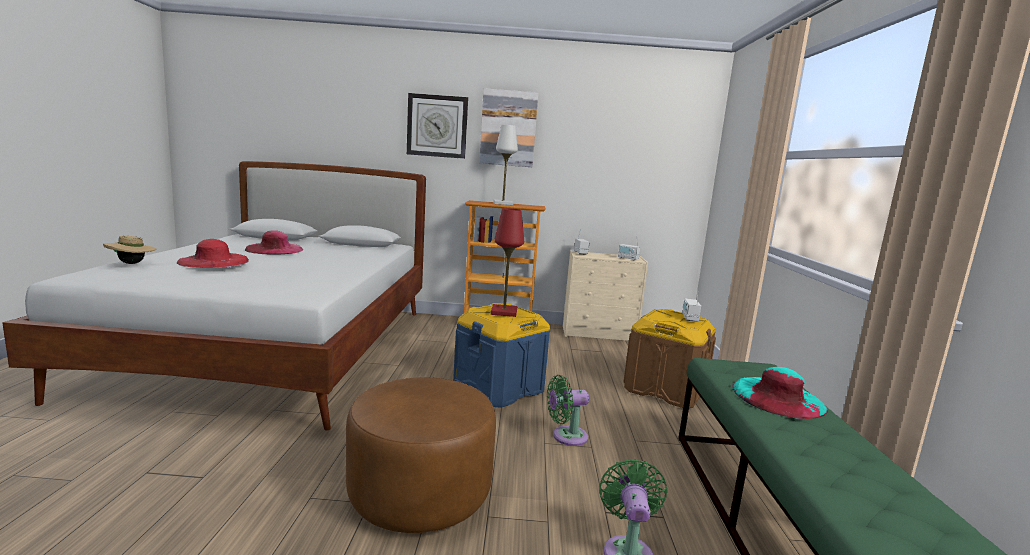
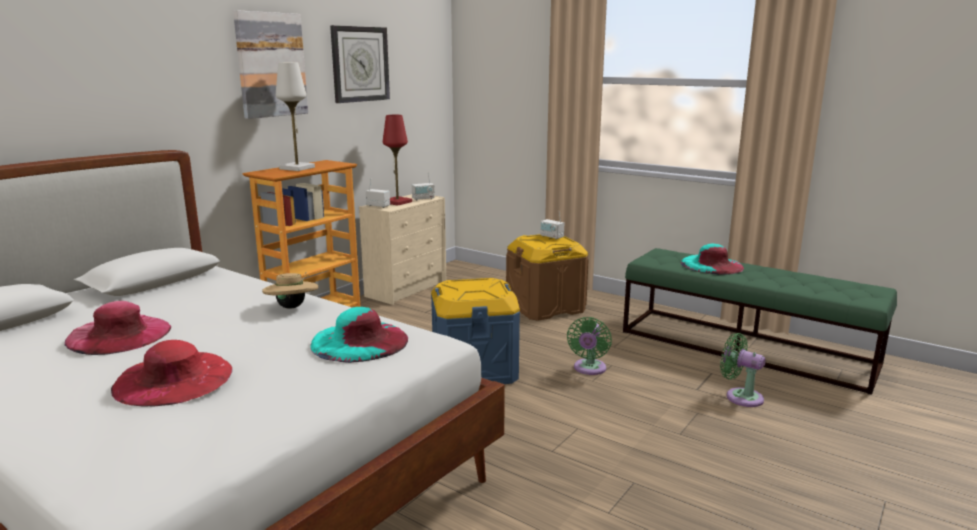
camera: 55 degrees left, 5 degrees up
(132, 263) = (102, 443): beige hat -> beige hat (292, 307)
(295, 281) = (359, 341): none -> turquoise hat
(420, 493) = (632, 454): brown ottoman -> none
(437, 126) = (178, 71): wall clock -> wall clock (360, 64)
(504, 312) = (472, 288): red table lamp -> red table lamp (397, 202)

